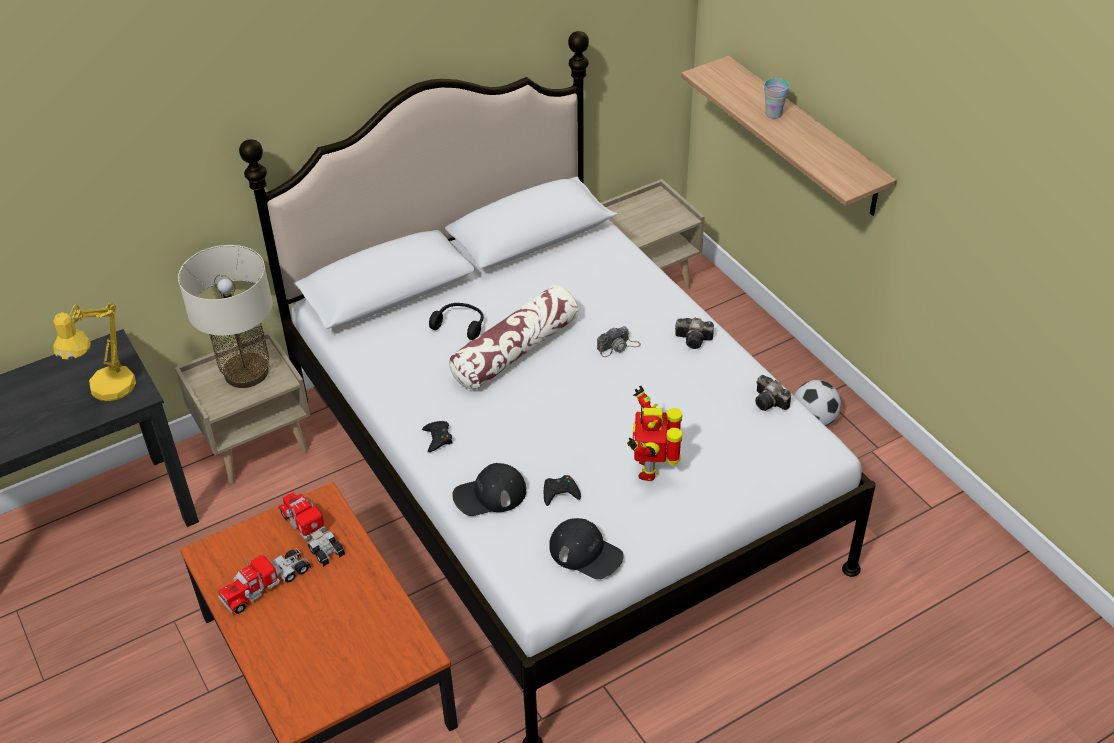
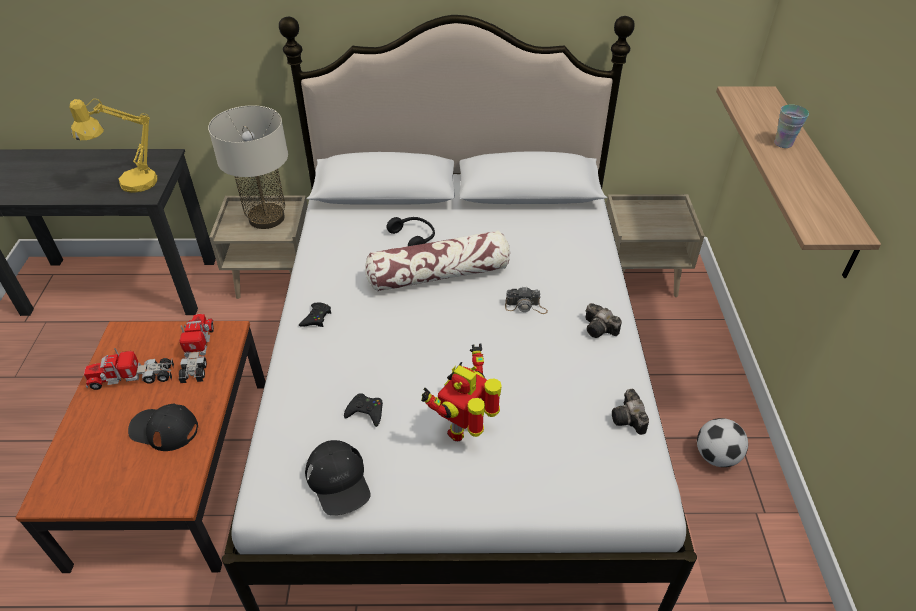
camera: 30 degrees right, 0 degrees up
(489, 495) = (309, 384): black cap -> black cap (164, 429)

